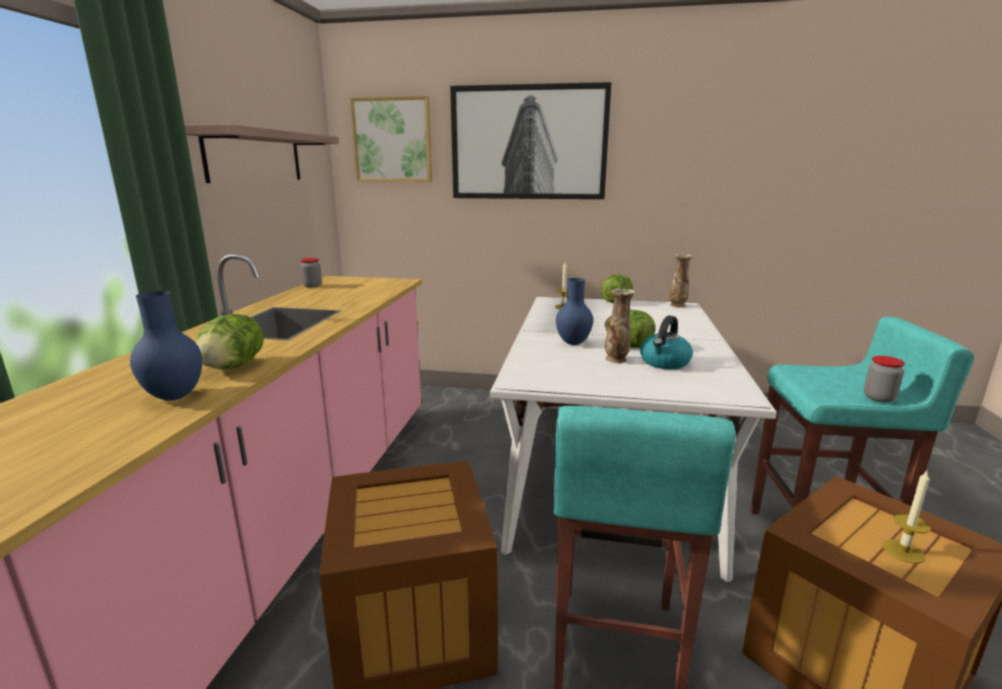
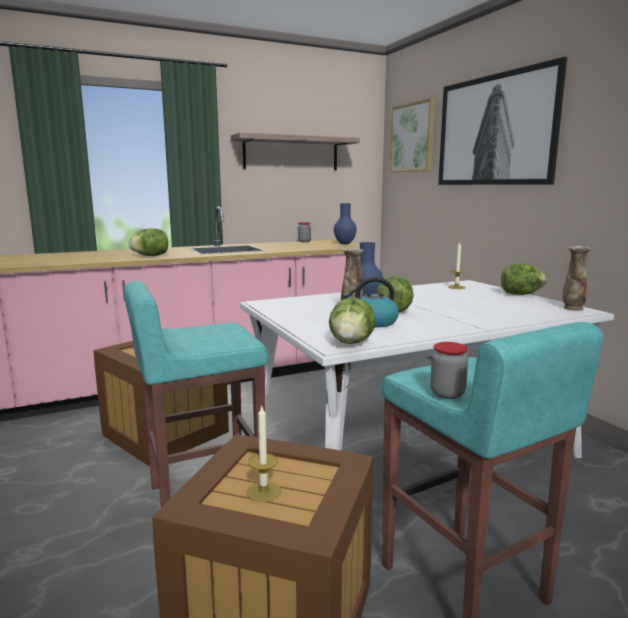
camera: 55 degrees right, 5 degrees down
(176, 396) = (109, 258): blue vase -> blue vase (345, 244)
(734, 388) = (351, 343): none -> lettuce

